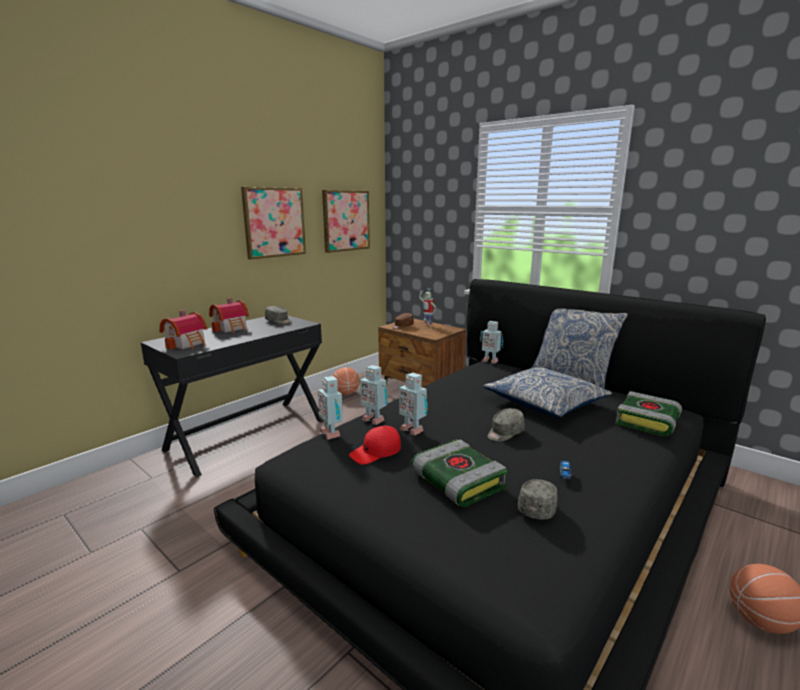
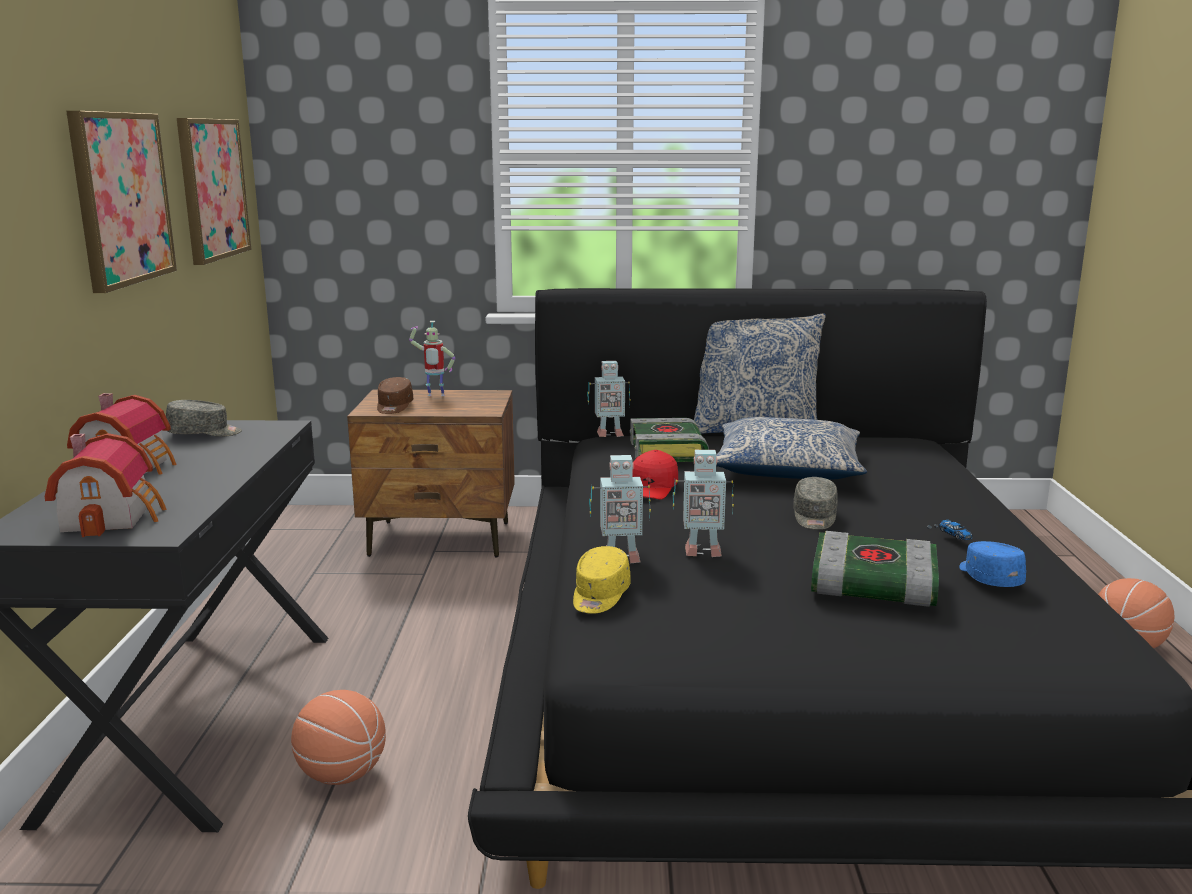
camera: 40 degrees left, 0 degrees up
(331, 433) = (599, 596): toy robot -> yellow cap
(346, 393) = (291, 579): basketball -> basketball (341, 774)
(376, 452) = (716, 594): red cap -> red cap (652, 487)
(538, 507) = (988, 577): grey cap -> blue cap
(648, 422) = (920, 458): book -> book (668, 452)

